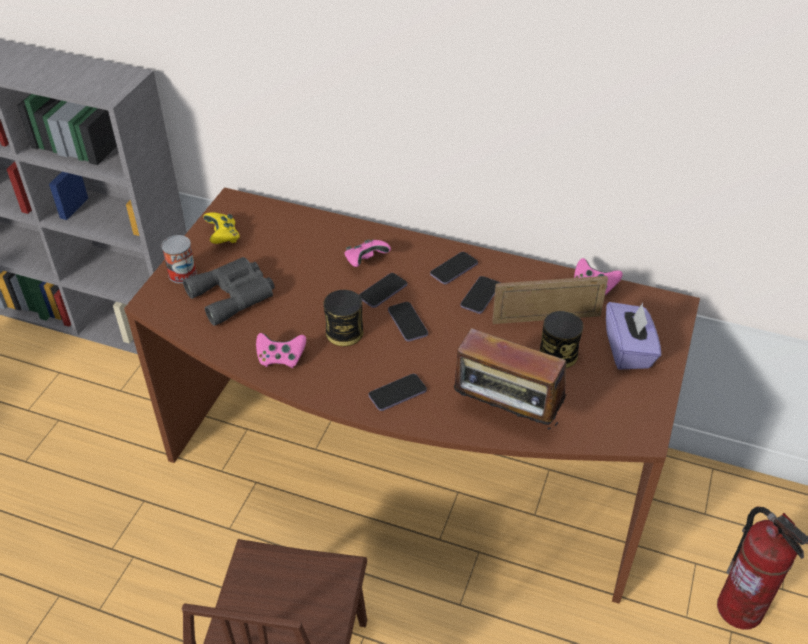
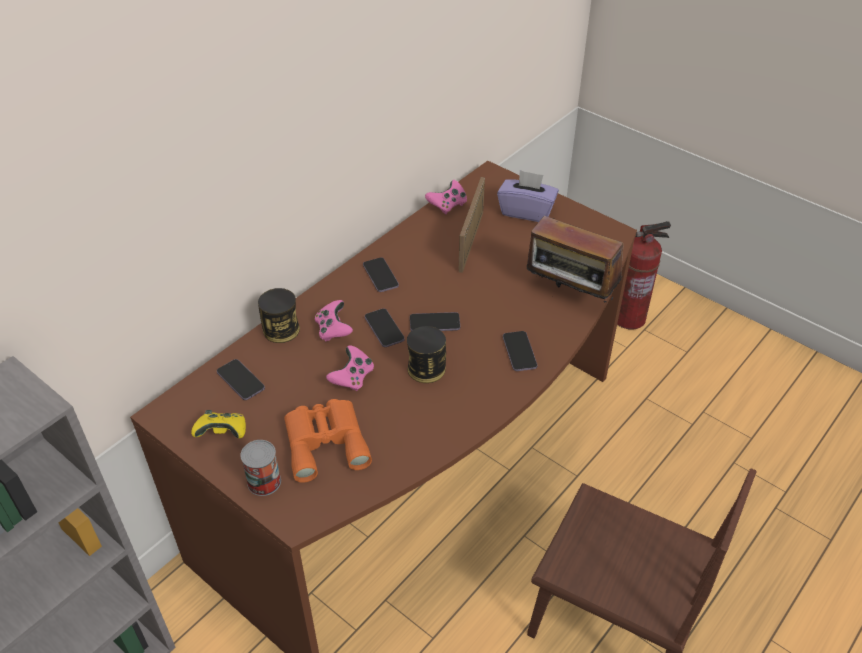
camera: 70 degrees left, 0 degrees up
(234, 294) = (326, 441): grey binoculars -> orange binoculars
(280, 358) = (440, 423): pink game controller -> pink game controller (352, 378)
(480, 296) = (424, 270): phone -> phone (240, 381)
(505, 416) = (569, 295): radio -> radio turned 75 degrees clockwise
(558, 354) = (514, 247): can -> can (281, 330)

